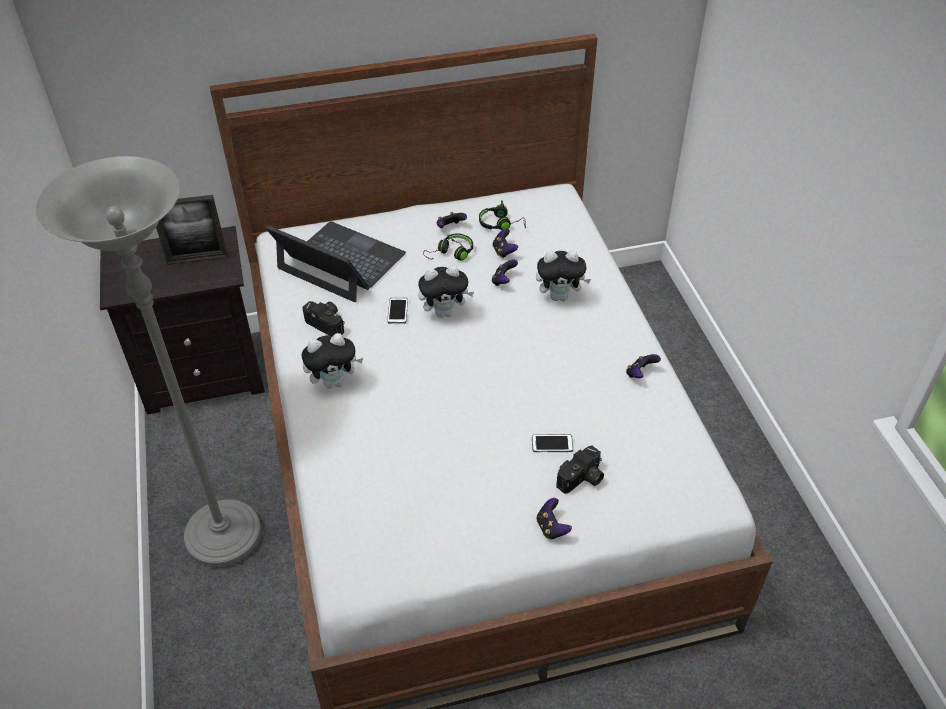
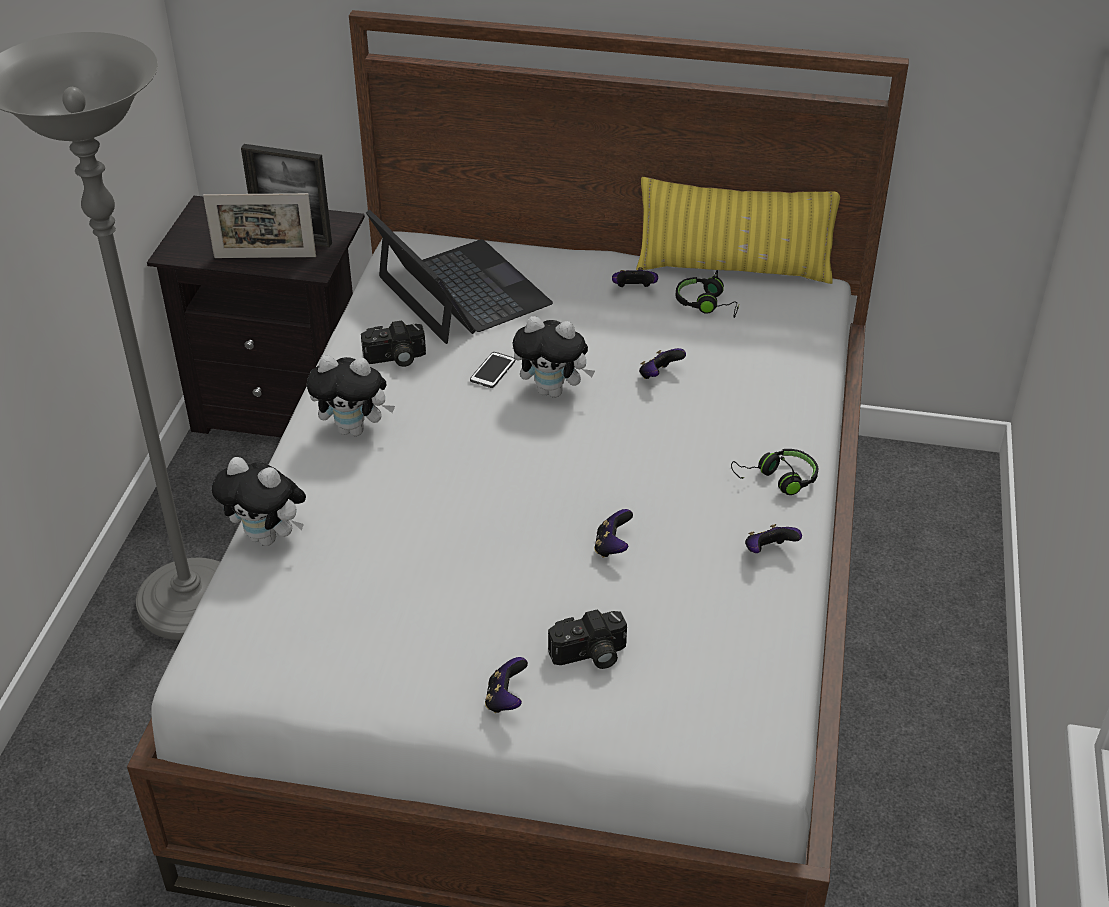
camera: 25 degrees right, 5 degrees down
(186, 278) = (265, 257): none -> picture frame
(328, 323) = (395, 359): camera -> camera turned 105 degrees clockwise
(451, 253) = (612, 322): black headphones -> black headphones (777, 479)
(501, 195) = (733, 268): none -> yellow pillow
(504, 251) = (686, 339): game controller -> game controller (612, 547)
(552, 444) = (581, 597): phone -> none
(560, 296) = (724, 418): plush toy -> plush toy (268, 537)

